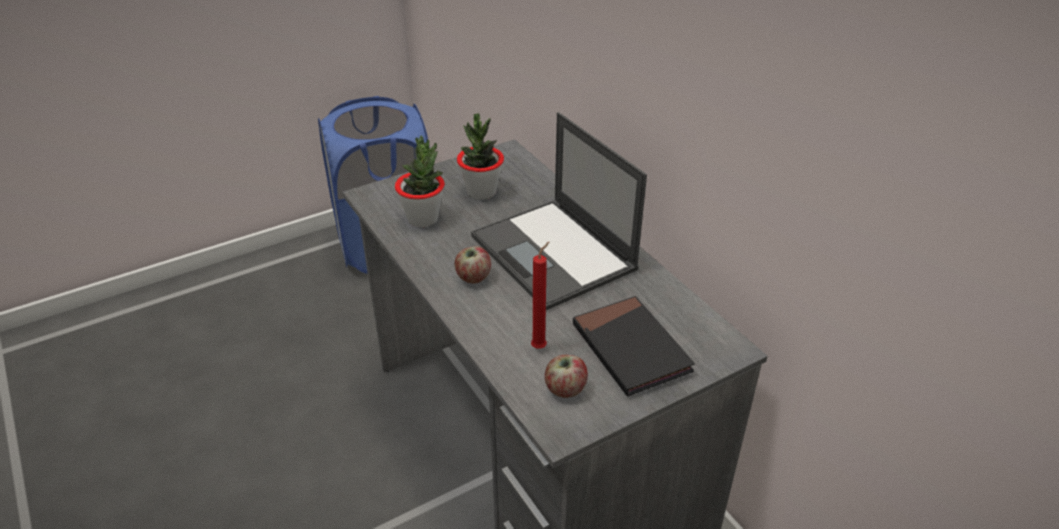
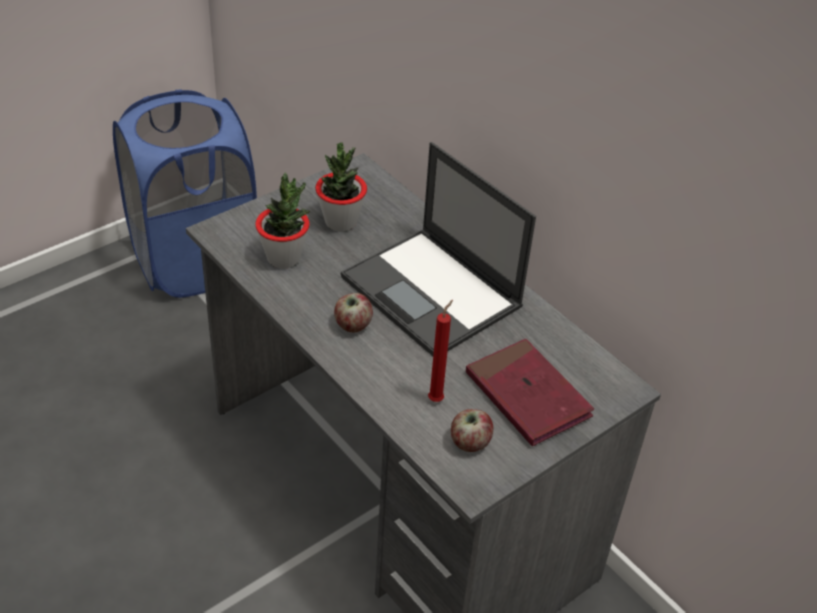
camera: 10 degrees left, 5 degrees up
(630, 349) = (527, 396): black book -> red book

